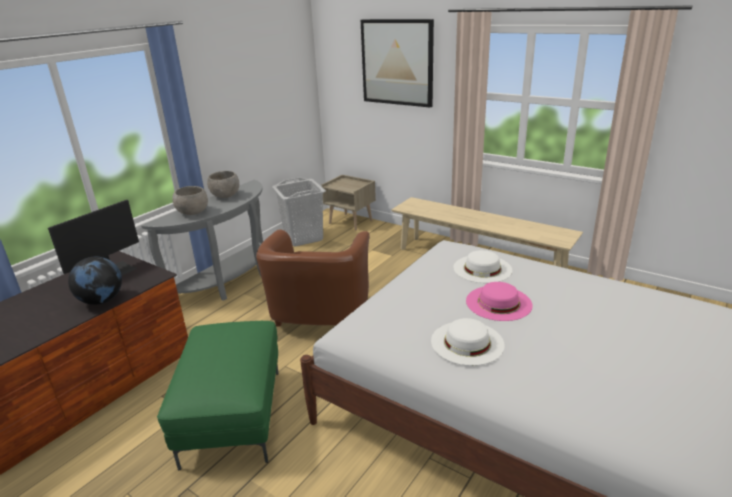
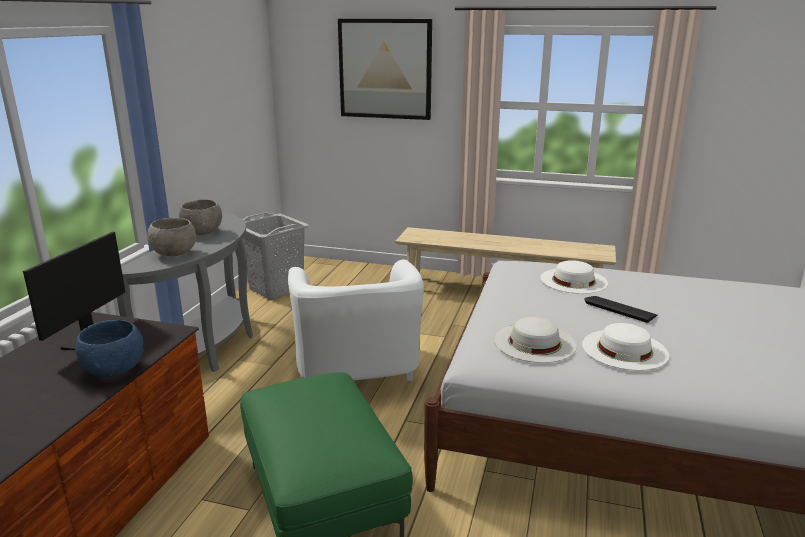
camera: 20 degrees left, 5 degrees down
(102, 300) = (113, 371): globe -> blue bowl
(319, 318) = (357, 374): brown armchair -> white armchair
(351, 222) = (325, 266): beige nightstand -> none
(397, 324) = (534, 342): none -> white hat
(498, 302) = (620, 309): pink hat -> keyboard

